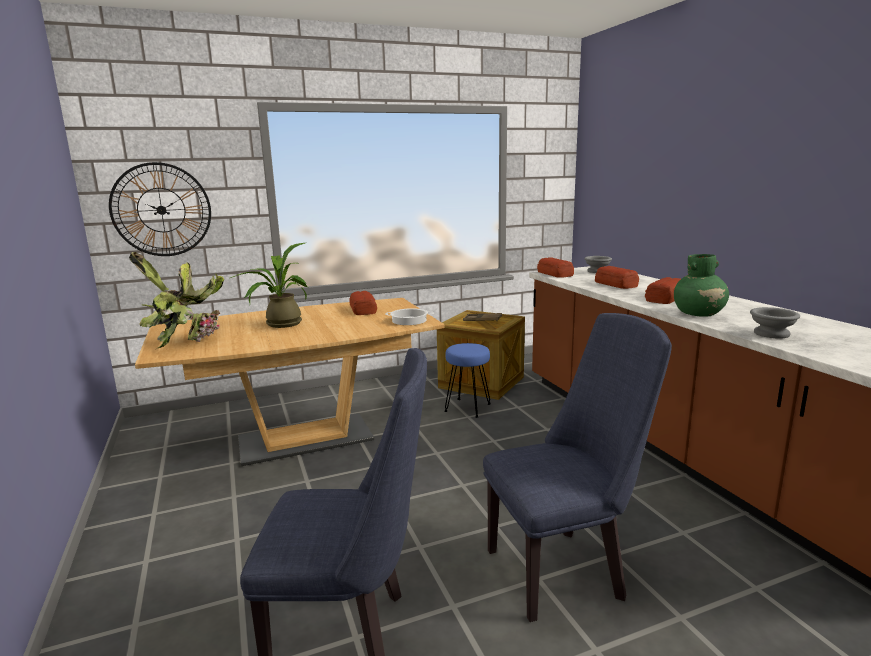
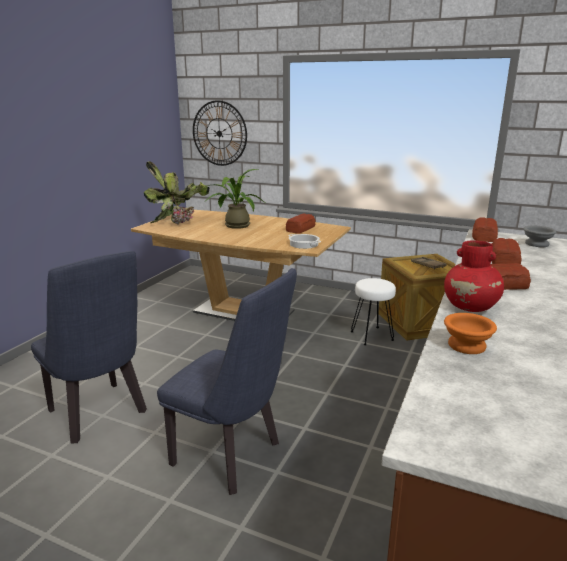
camera: 45 degrees right, 5 degrees up
(468, 408) = (371, 336): blue stool -> white stool
(699, 314) = (470, 307): green vase -> red vase
(770, 333) = (466, 345): grey bowl -> orange bowl

